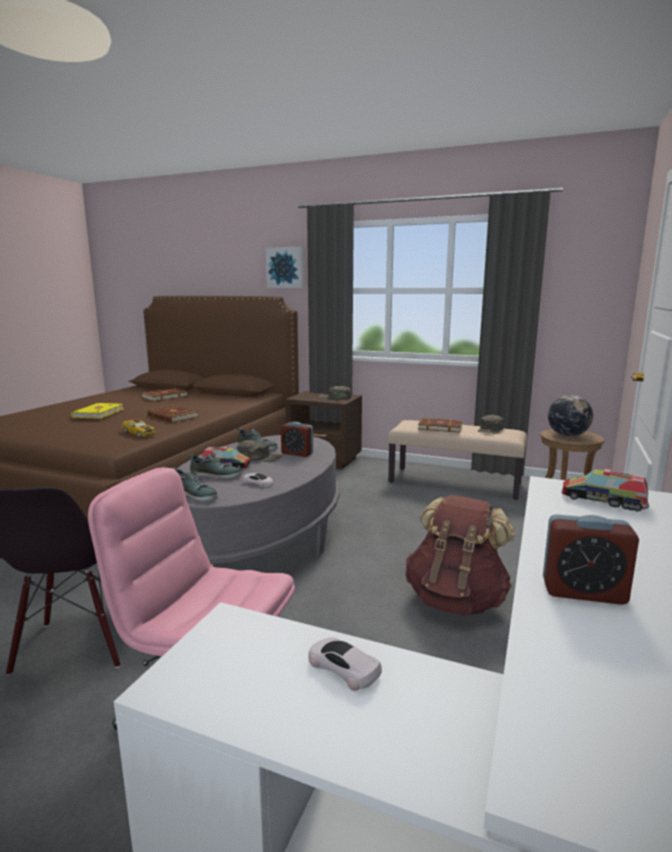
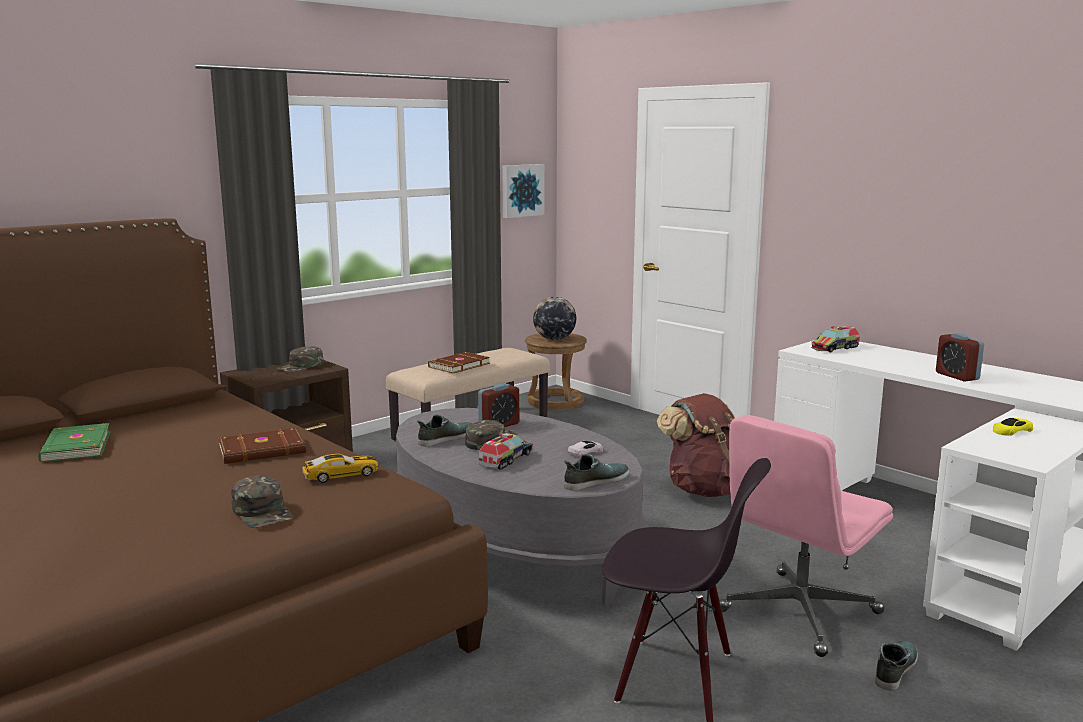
camera: 65 degrees left, 0 degrees up
(97, 413) = (134, 496): yellow book -> none
(164, 397) = (74, 447): brown book -> green book
(215, 475) = (535, 467): shoe -> shoe (894, 669)
(285, 267) = (157, 167): picture -> picture (521, 190)
(342, 668) = (1011, 431): white toy car -> yellow toy car
(490, 430) = (497, 353): green cap -> green cap (263, 512)
(583, 592) = (957, 376): alarm clock -> alarm clock turned 120 degrees clockwise

